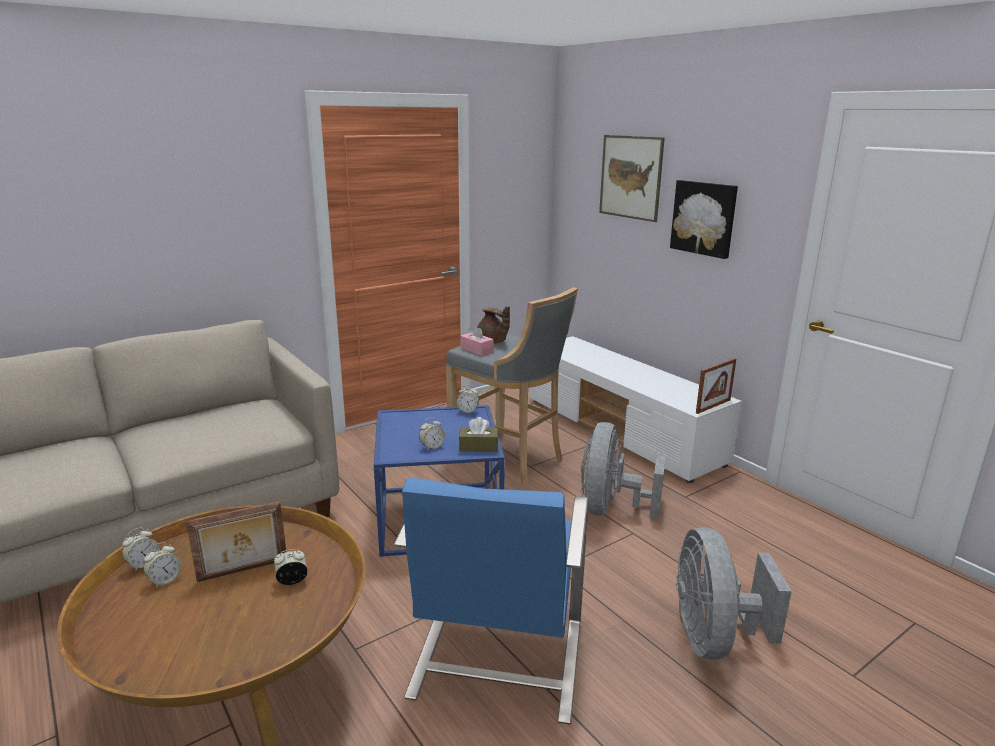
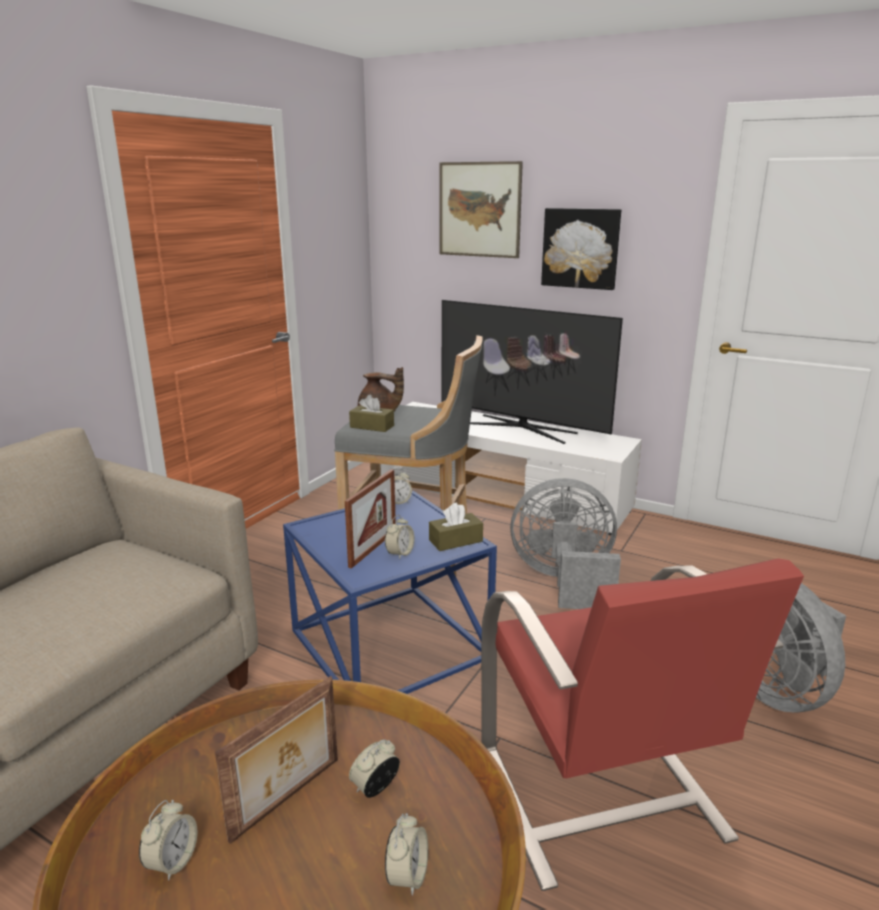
camera: 25 degrees left, 0 degrees up
(143, 564) = (111, 849): alarm clock -> alarm clock (407, 876)
(476, 350) = (372, 426): pink tissue box -> brown tissue box
(497, 660) = (601, 796): blue armchair -> red armchair
(610, 508) = (564, 581): grey fan -> grey fan turned 105 degrees clockwise
(639, 373) = (521, 428): none -> television
(713, 406) = (624, 449): picture frame -> picture frame (373, 548)

